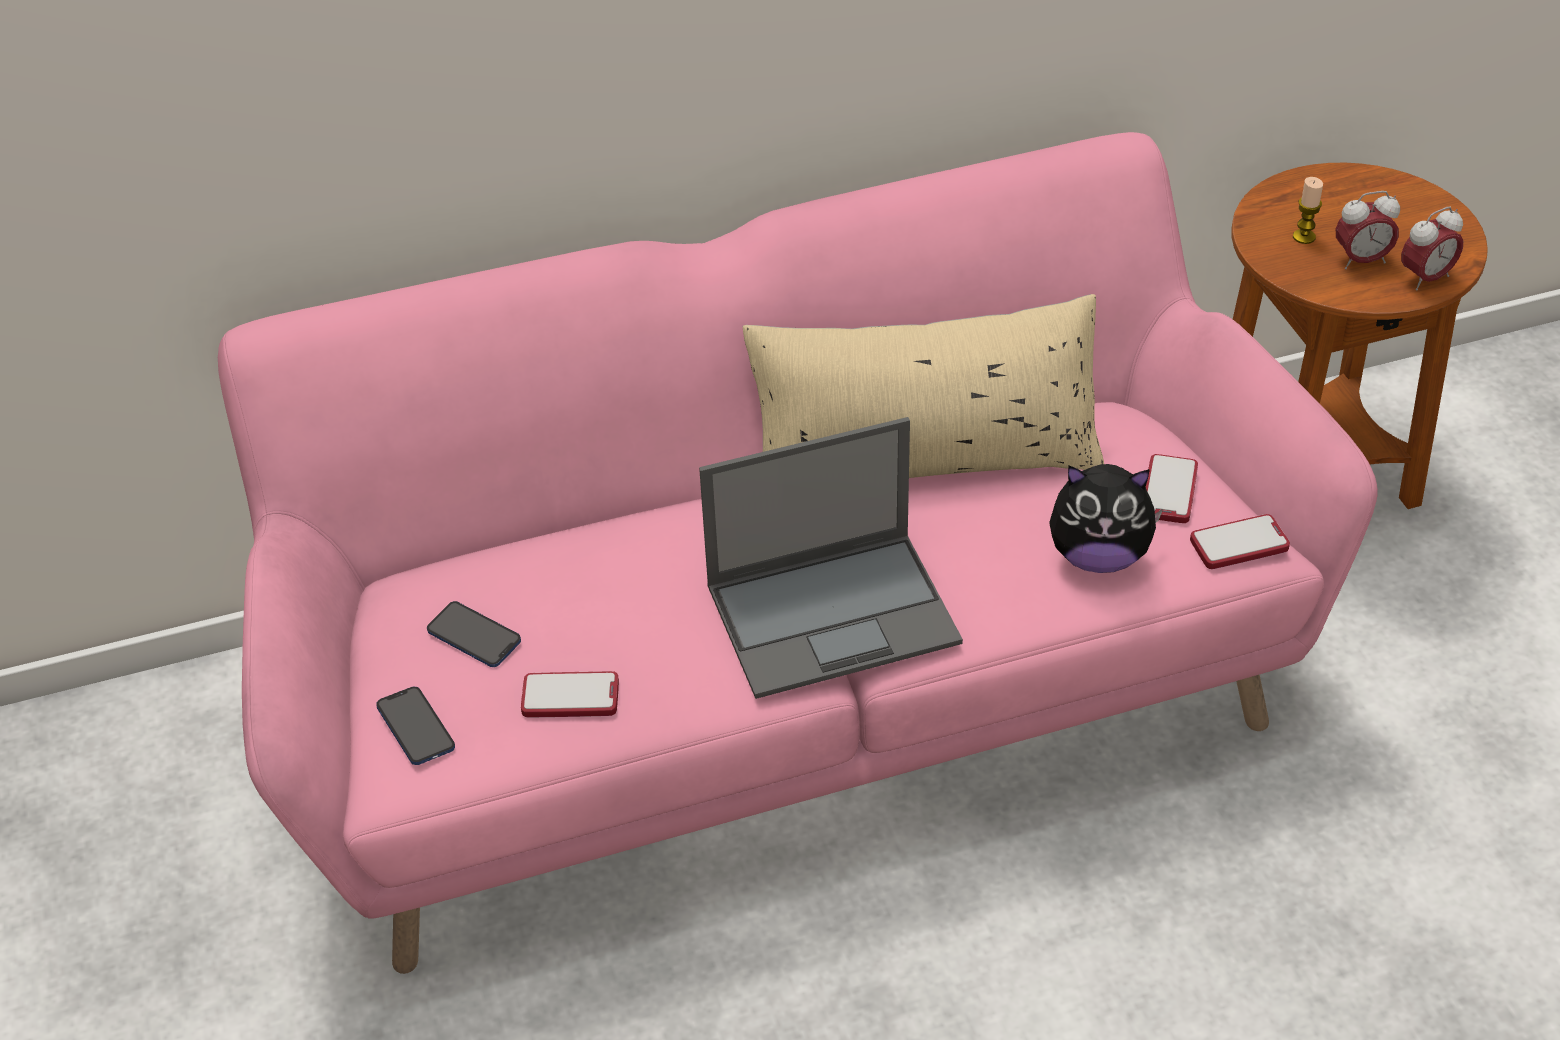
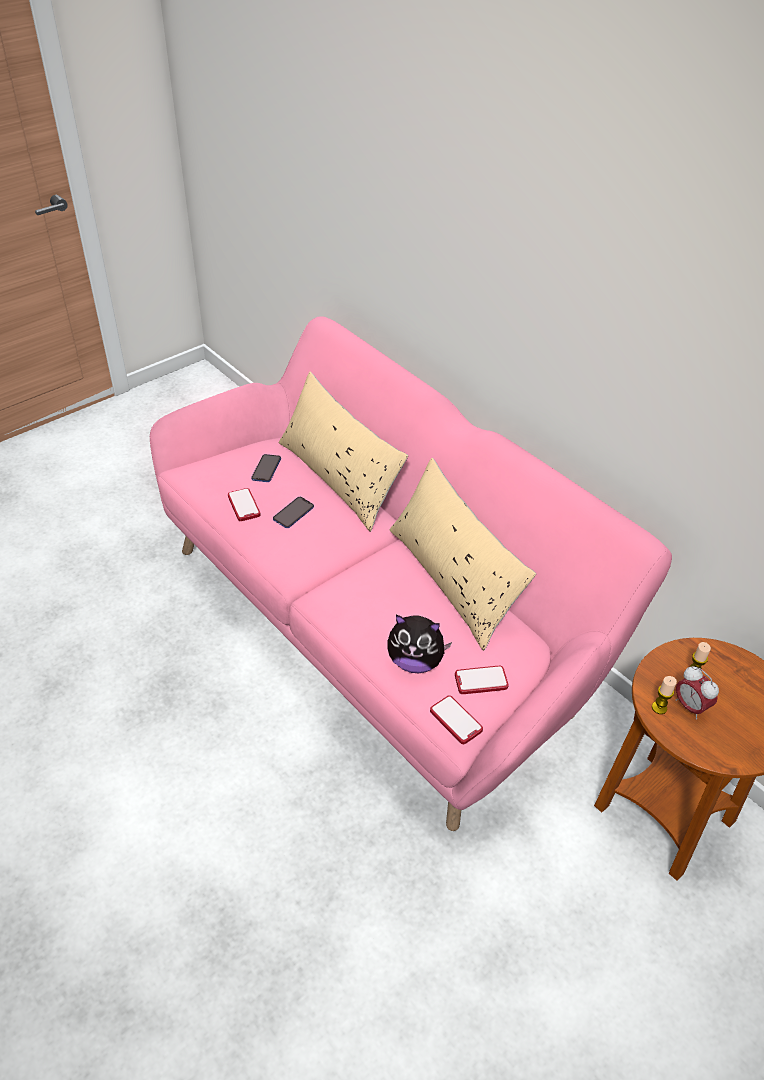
camera: 65 degrees right, 0 degrees up
(416, 727) = (211, 469): phone -> phone (293, 513)
(563, 535) = (339, 477): none -> beige pillow
(835, 613) = (329, 573): laptop -> none
(1098, 556) = (415, 661): plush toy -> plush toy turned 60 degrees counterclockwise
(1354, 289) = (659, 708): none -> candle
(1425, 278) = (696, 743): alarm clock -> none

